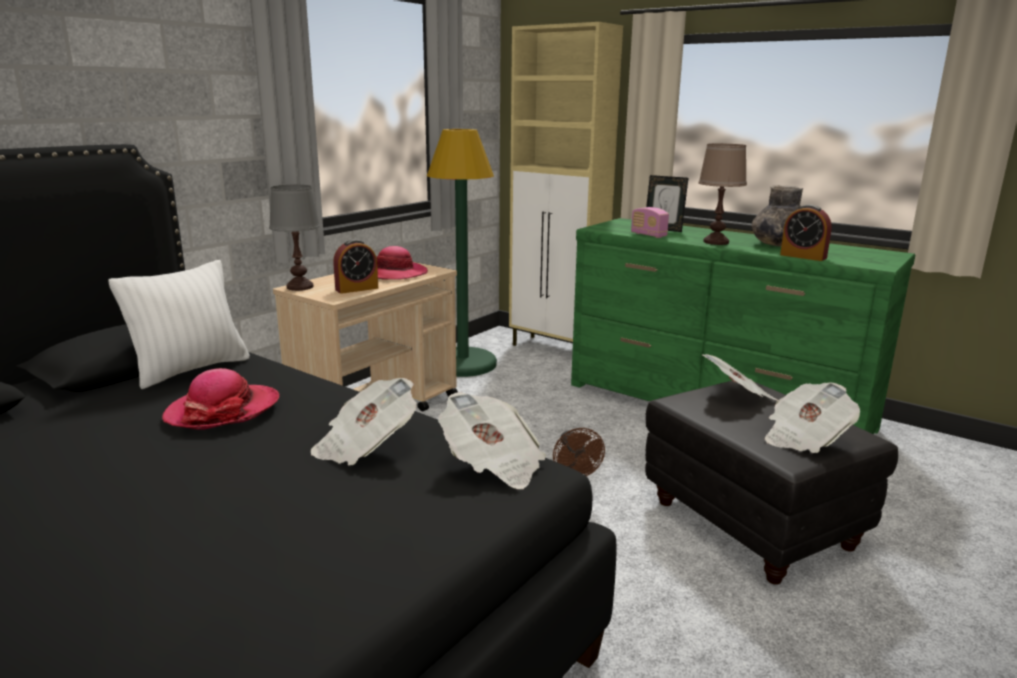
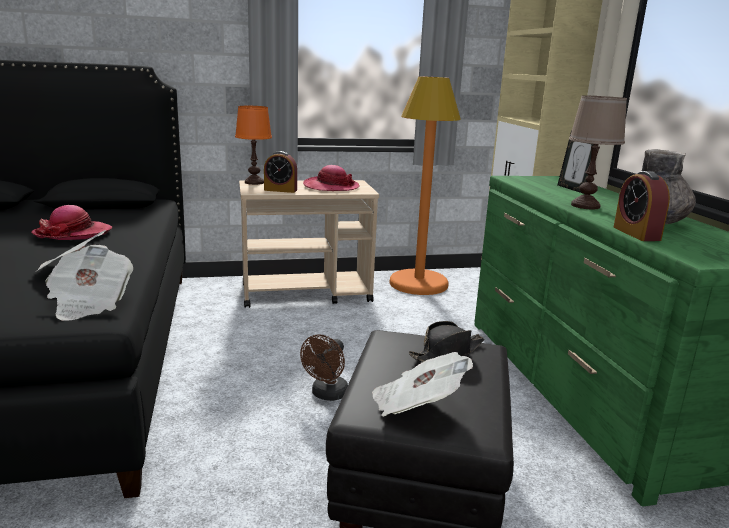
camera: 40 degrees right, 0 degrees up
(191, 370) = (117, 212): white pillow -> none
(300, 287) = (254, 182): grey table lamp -> orange table lamp
(463, 364) = (418, 284): green floor lamp -> orange floor lamp
(648, 235) = (538, 189): radio -> none
(737, 395) = (447, 352): newspaper -> black hat

